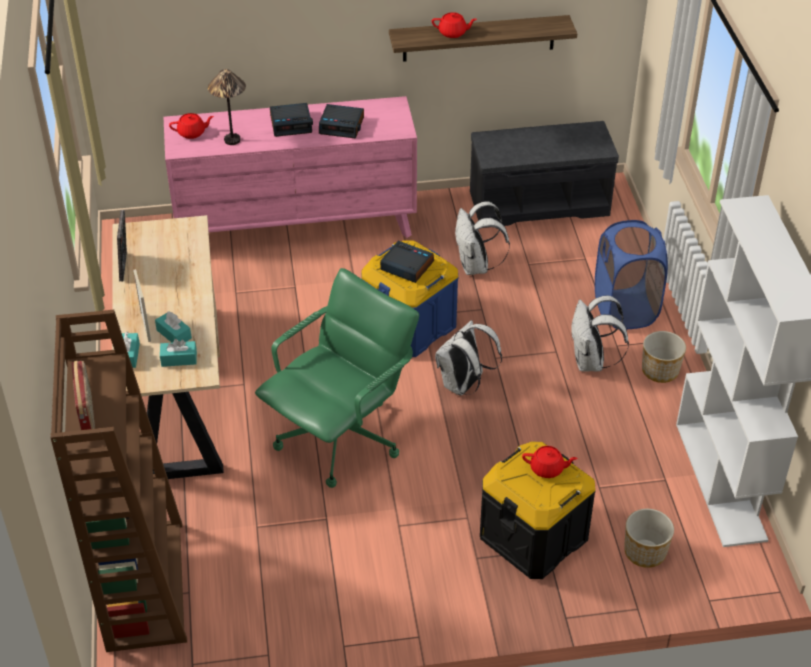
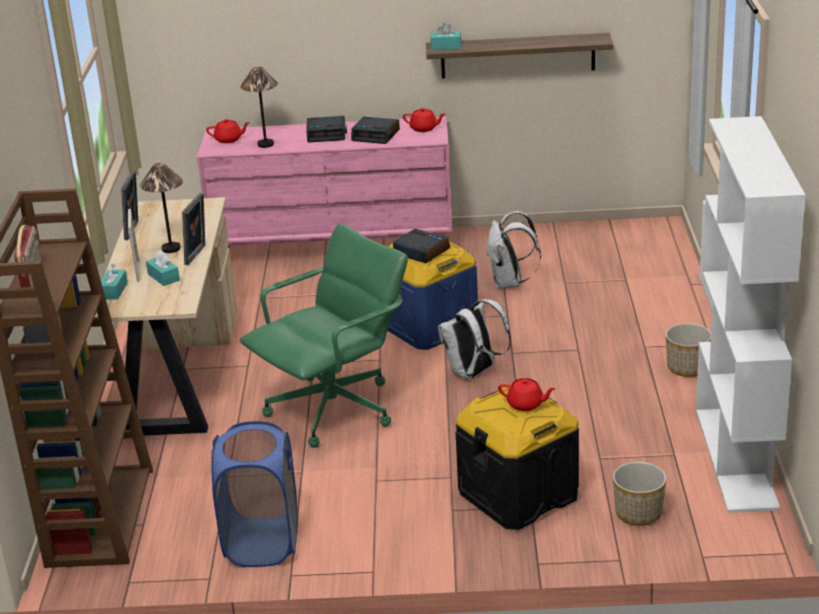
camera: 10 degrees right, 15 degrees down
(171, 293) = (171, 249): none -> table lamp
(179, 359) = (162, 294): turquoise tissue box -> turquoise tissue box (446, 47)
(200, 301) = (197, 255): none -> picture frame
(453, 33) = (488, 44): red teapot -> red teapot (424, 129)
(540, 202) = (588, 236): grey bench -> none
(591, 362) = (613, 359): white backpack -> none
(625, 309) = (660, 319): blue laundry basket -> blue laundry basket (262, 543)

